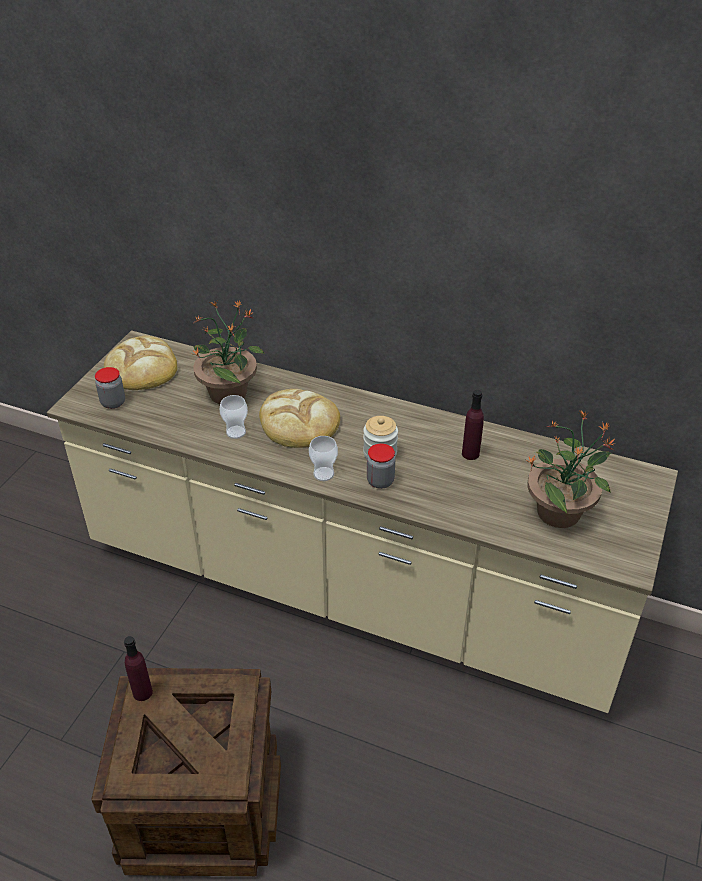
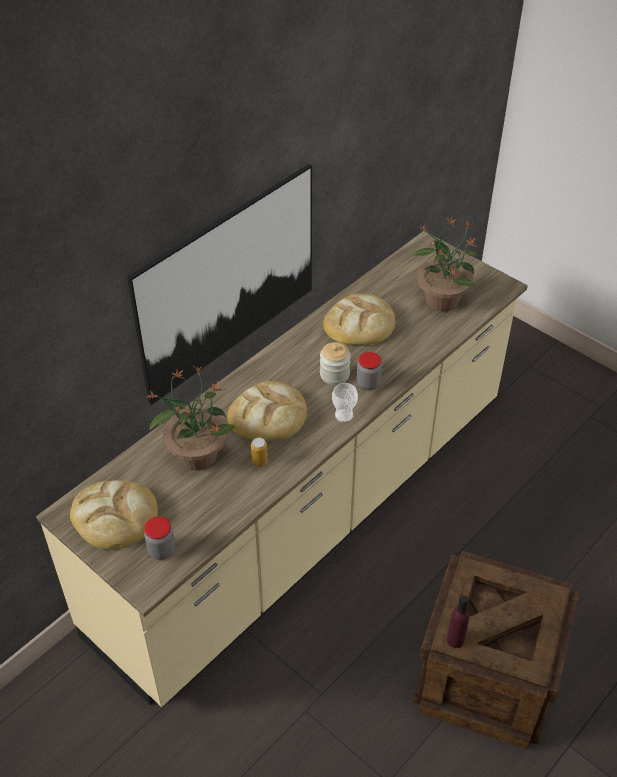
camera: 70 degrees left, 5 degrees up
(236, 432) = (259, 462): cup -> can
(360, 290) = (228, 283): none -> picture
(470, 454) = (359, 324): purple bottle -> bread

